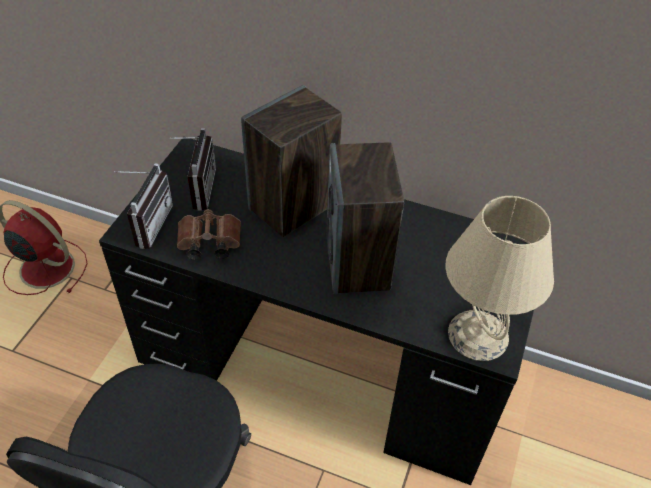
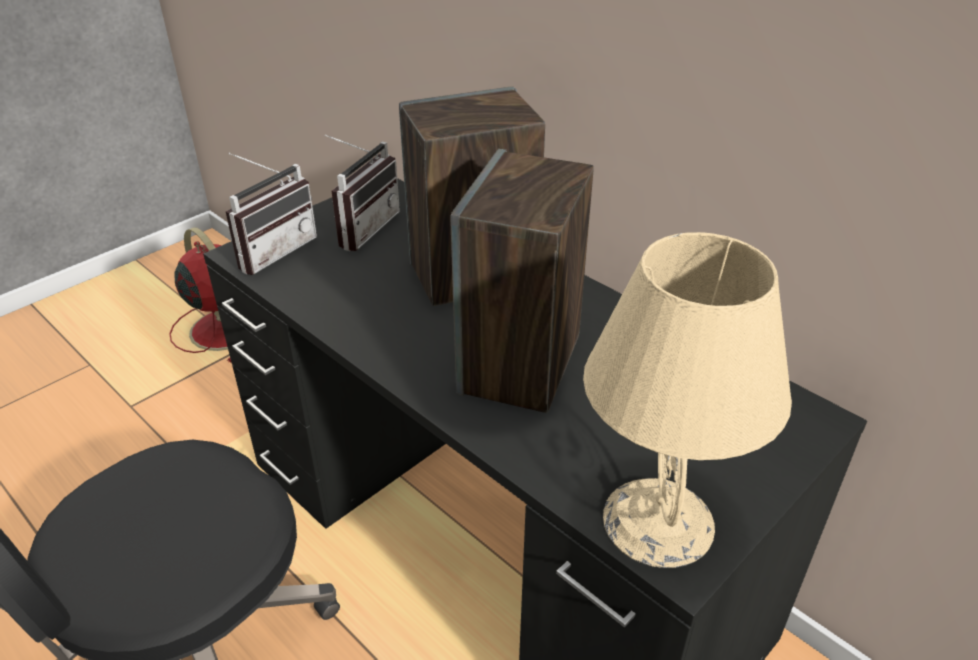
camera: 25 degrees right, 10 degrees down
(208, 244) = (329, 289): brown binoculars -> none

